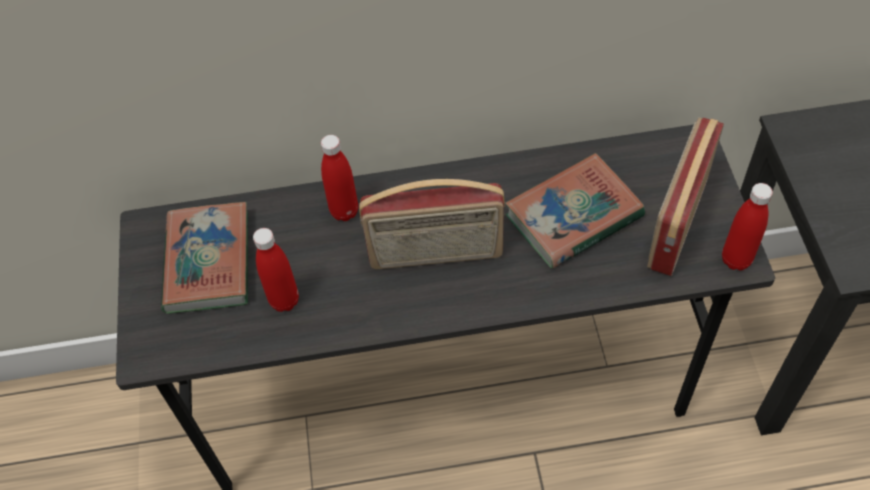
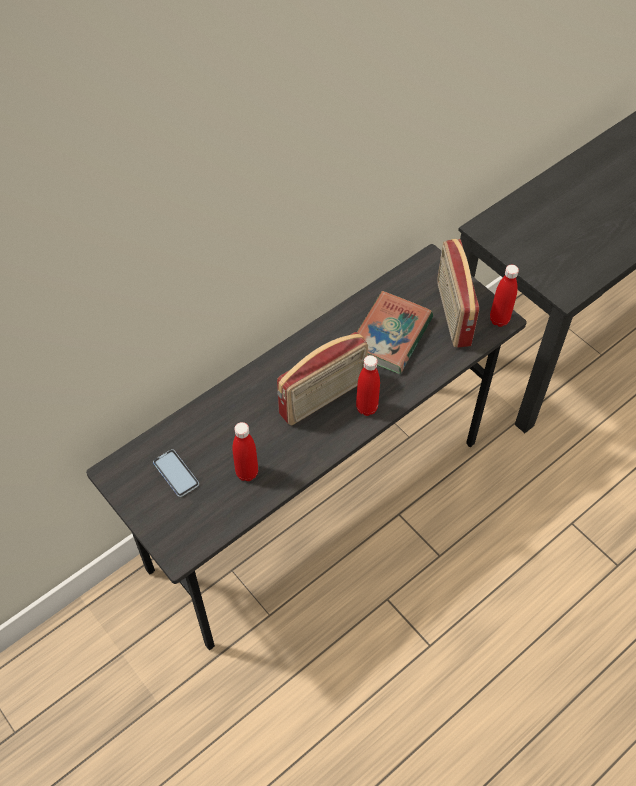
camera: 35 degrees left, 0 degrees up
(208, 262) = (176, 474): book -> phone
(344, 211) = (244, 398): red bottle -> red bottle (366, 408)

